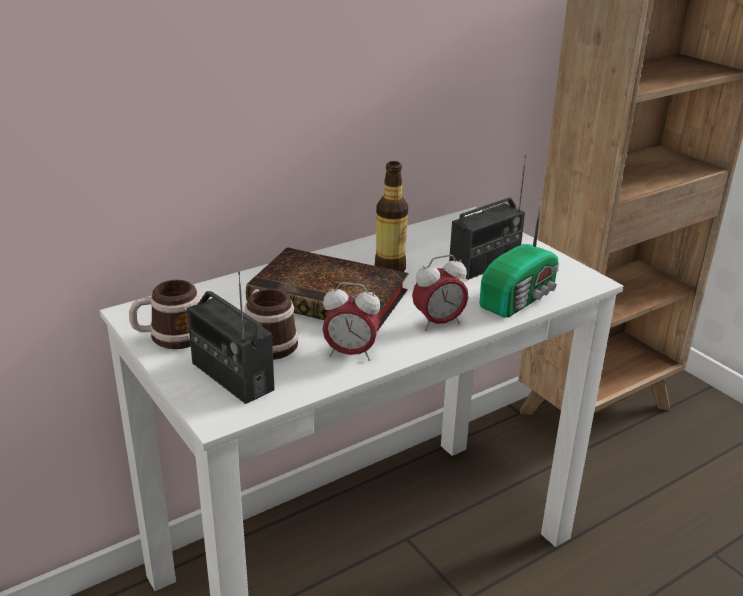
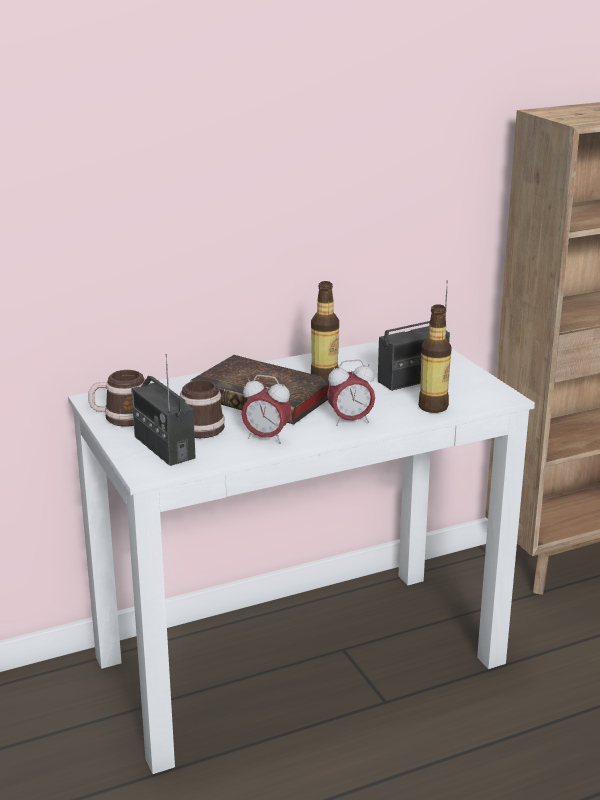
camera: 10 degrees right, 5 degrees down
(521, 298) = (433, 407): radio -> bottle

